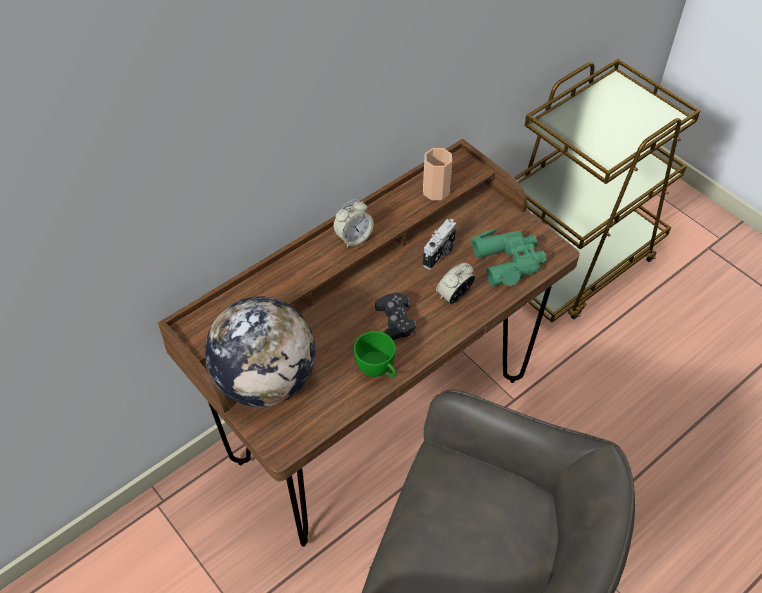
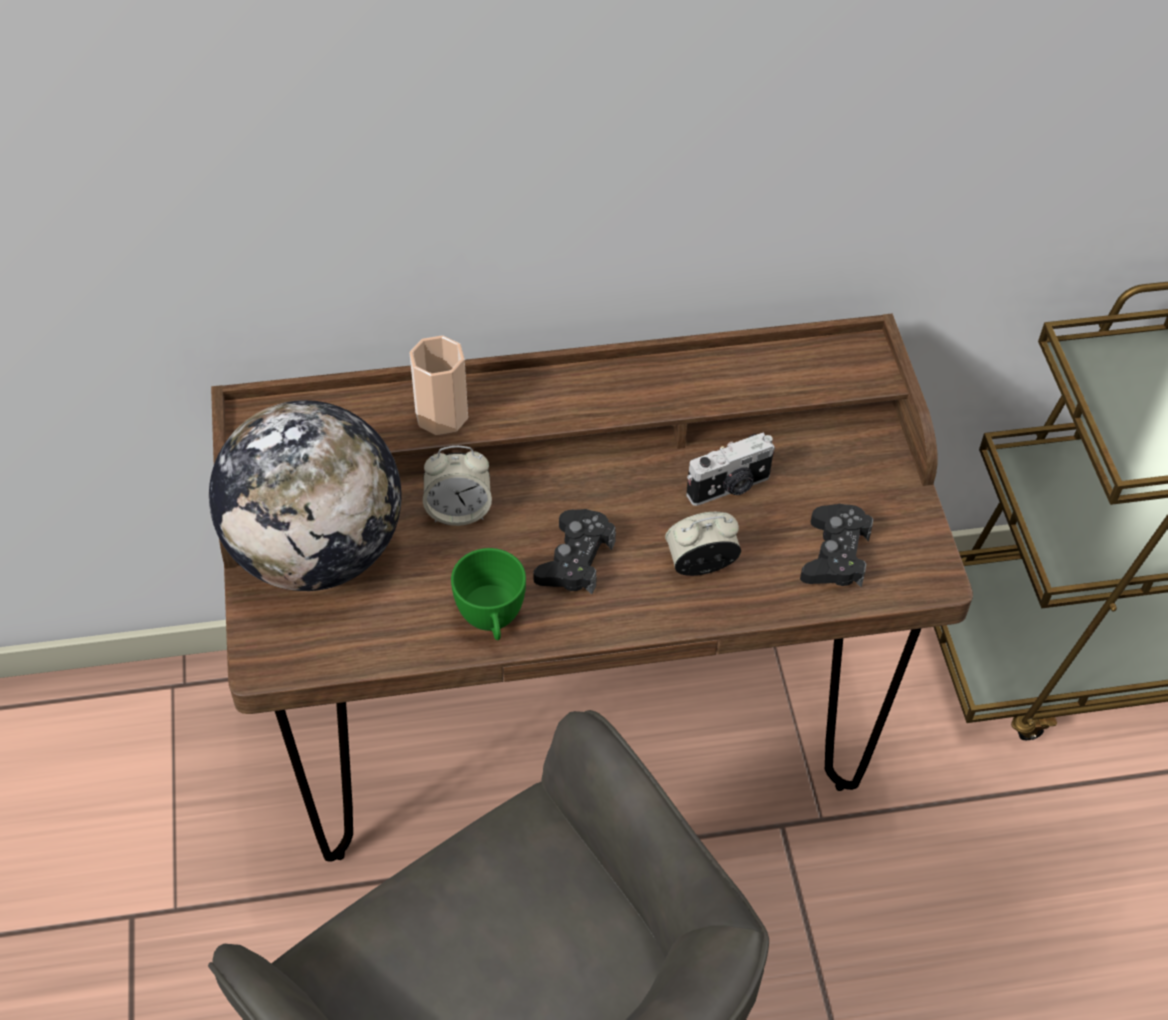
camera: 30 degrees right, 0 degrees up
(353, 238) = (591, 395): alarm clock -> alarm clock (458, 511)
(436, 191) = (782, 380): cup -> cup (441, 415)
(509, 261) = (835, 554): green binoculars -> black game controller

